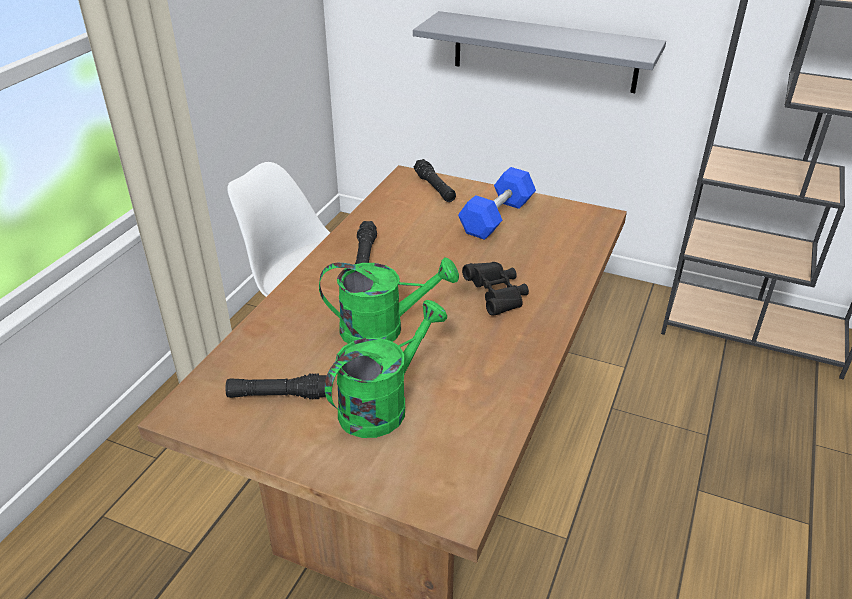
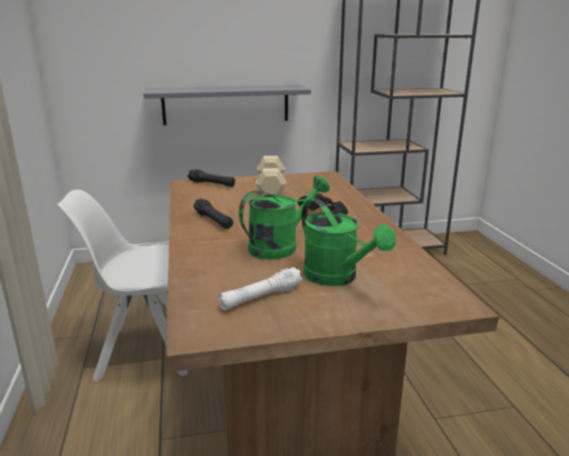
camera: 35 degrees left, 15 degrees down
(279, 395) = (261, 297): black flashlight -> white flashlight
(382, 405) = (337, 277): green watering can -> green watering can turned 135 degrees clockwise
(497, 217) = (270, 187): blue dumbbell -> beige dumbbell

